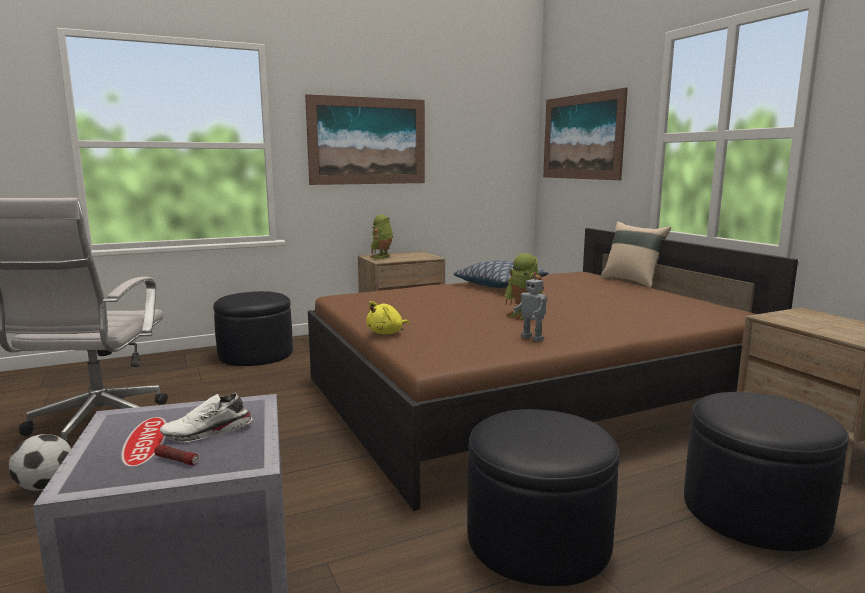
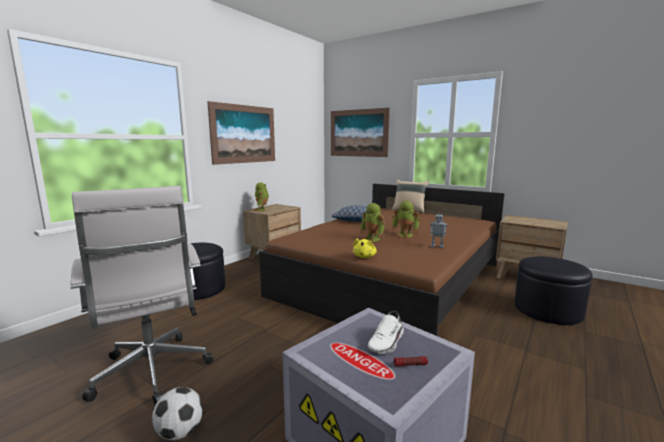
camera: 30 degrees left, 0 degrees up
(455, 313) = (372, 239): none -> toy robot
(538, 539) = (502, 350): black ottoman -> none

